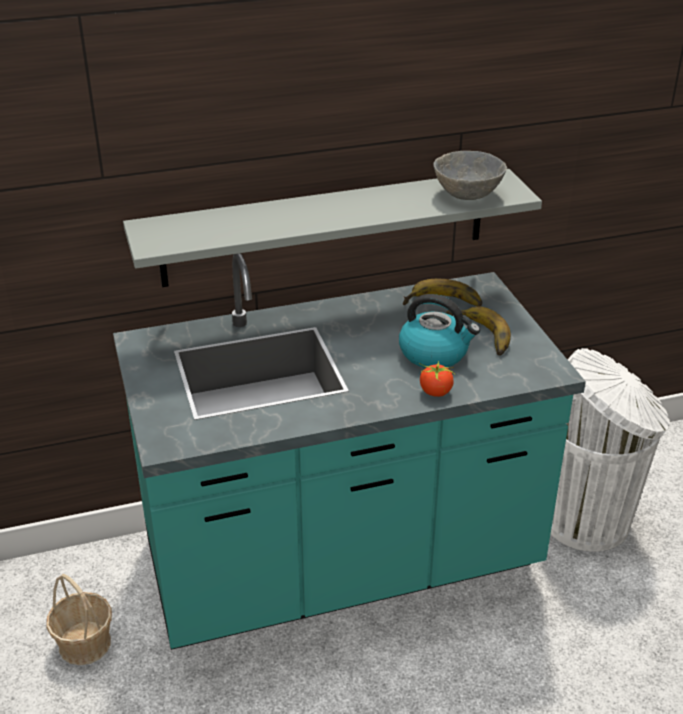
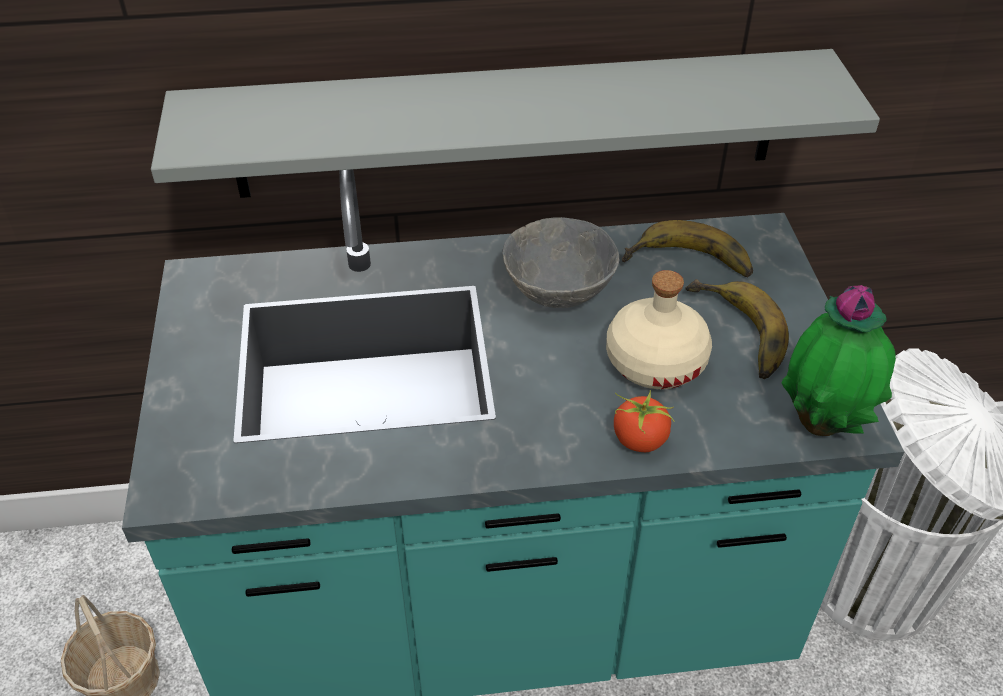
camera: 10 degrees right, 10 degrees up
(435, 353) = (655, 361): kettle -> beige bottle
(467, 194) = (749, 94): grey bowl -> grey bowl (558, 291)
(538, 373) = (823, 423): none -> potted plant

